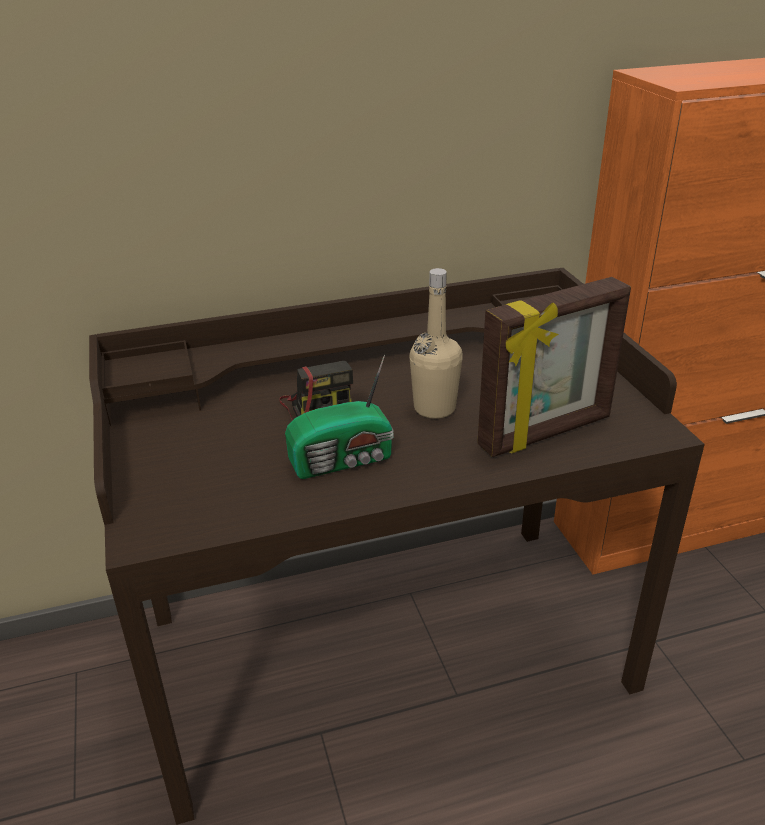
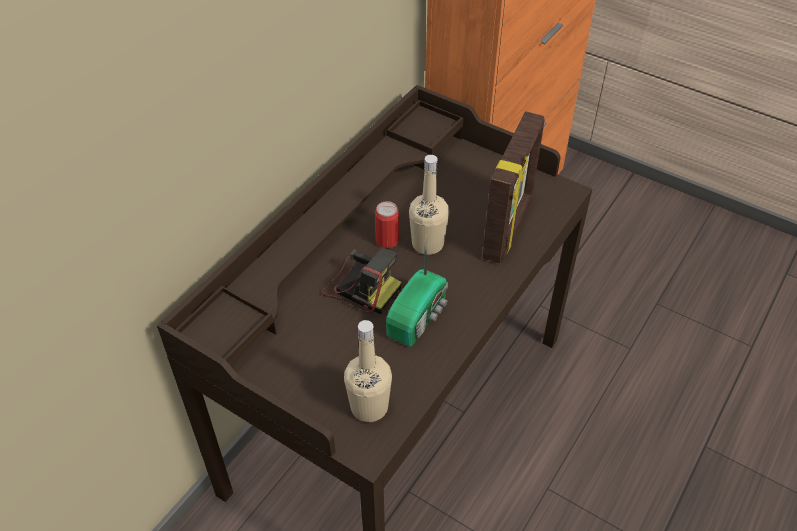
camera: 40 degrees left, 15 degrees up
(193, 505) = (369, 407): none -> beige bottle
(397, 388) = (387, 240): none -> can

